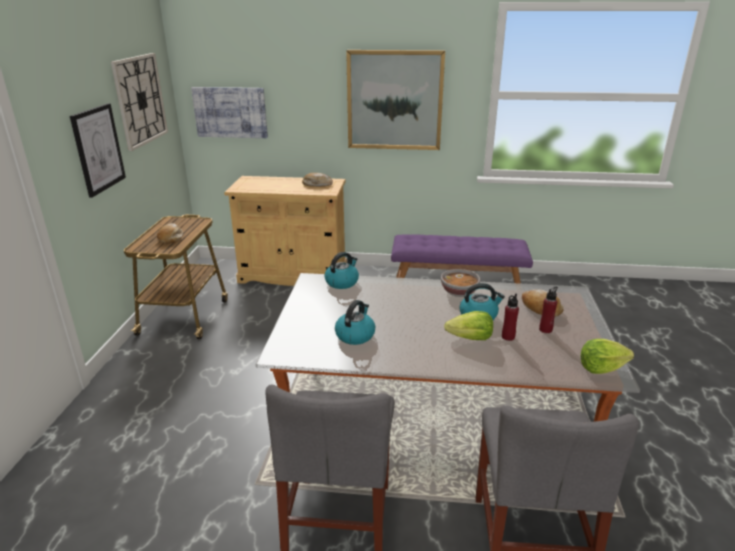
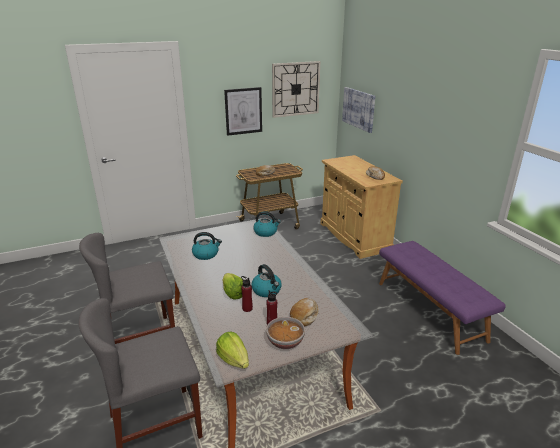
camera: 60 degrees right, 0 degrees up
(394, 100) = (444, 127): picture -> none
(459, 292) = (294, 275): bowl -> bowl (285, 342)

